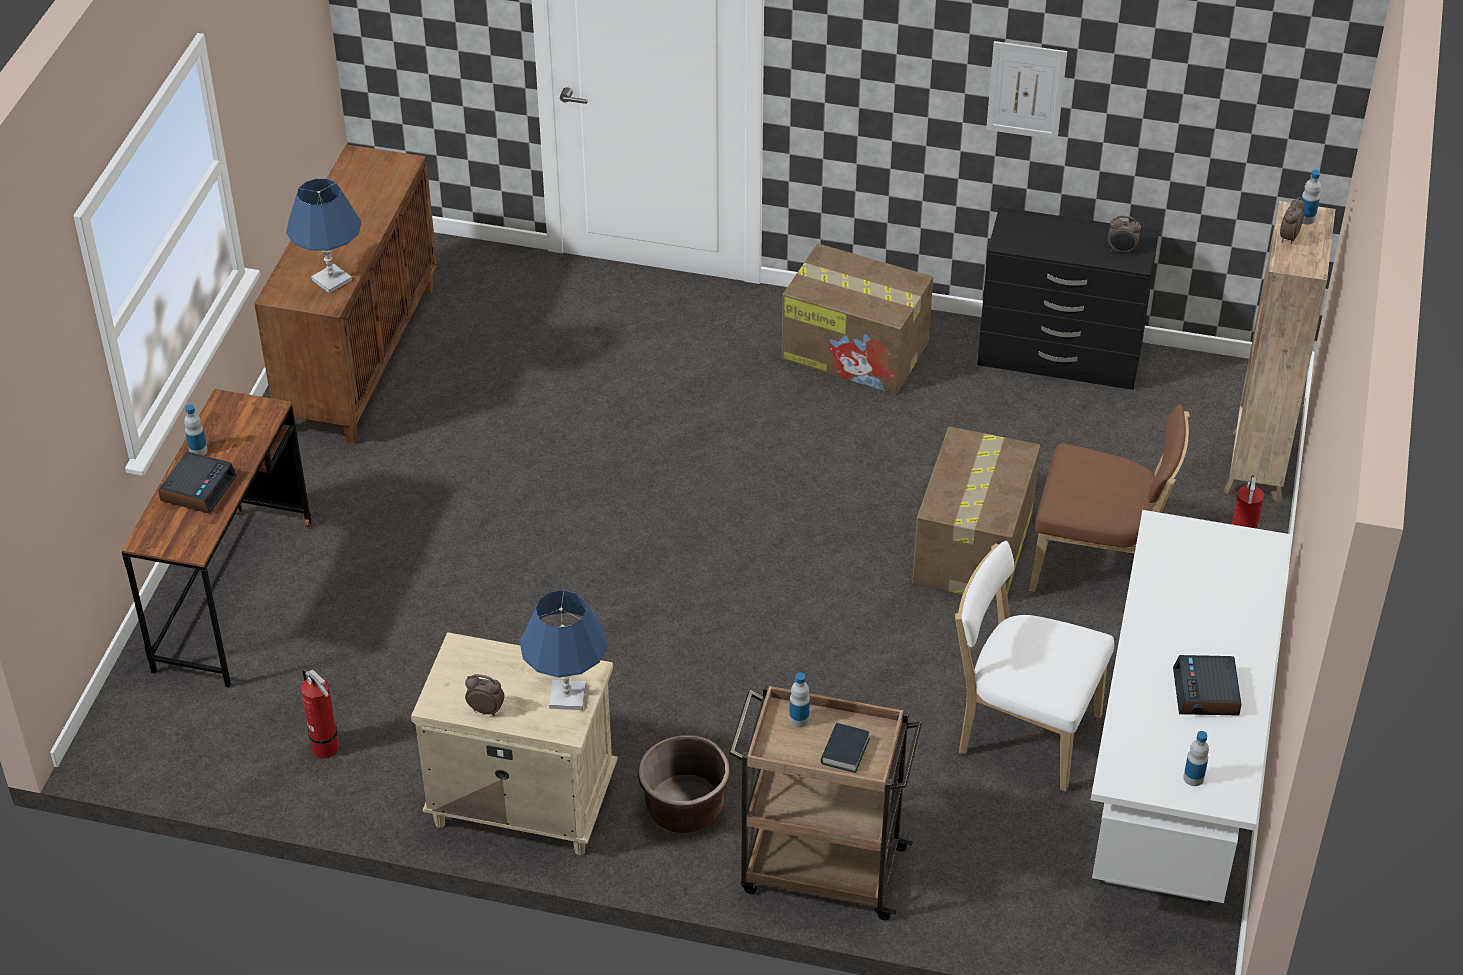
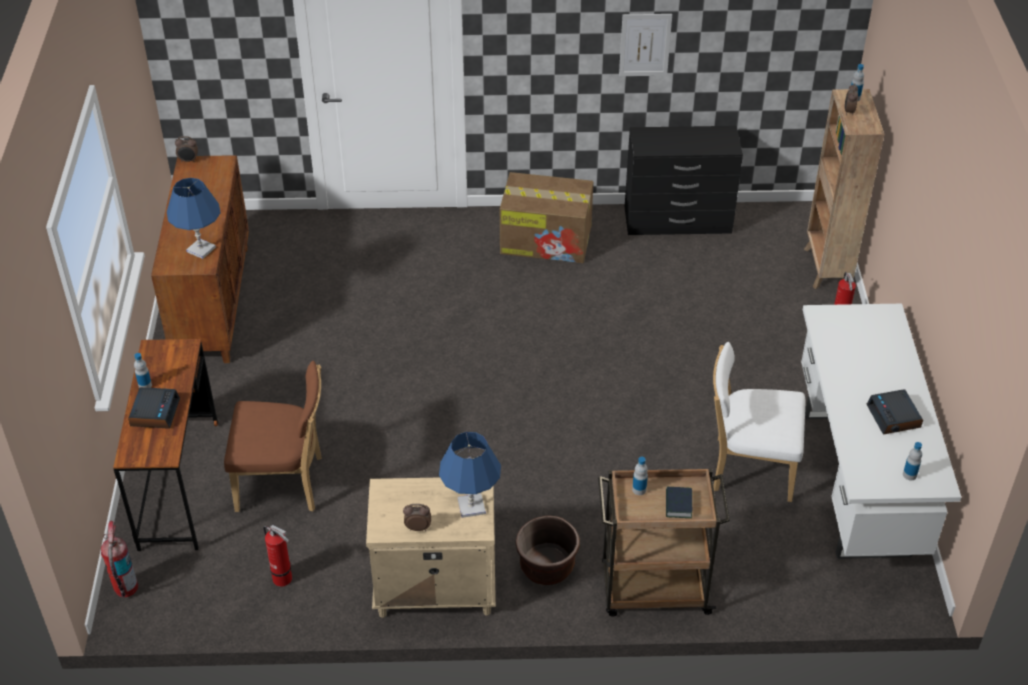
camera: 15 degrees left, 0 degrees up
(120, 718) = (125, 588): none -> fire extinguisher
(973, 548) = (670, 354): cardboard box -> none
(1098, 568) = (754, 351): brown chair -> brown chair (284, 484)
(1121, 251) = (718, 142): alarm clock -> alarm clock (188, 160)

